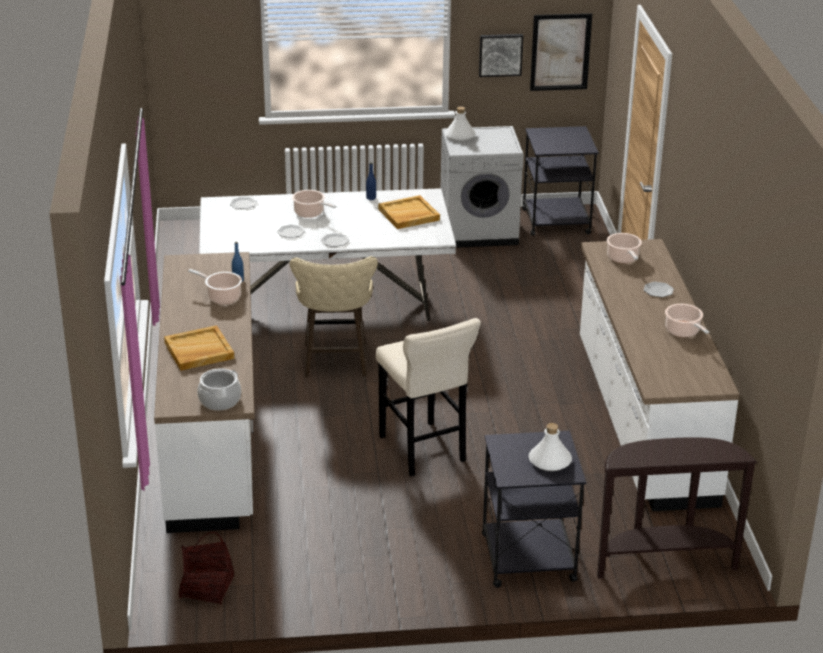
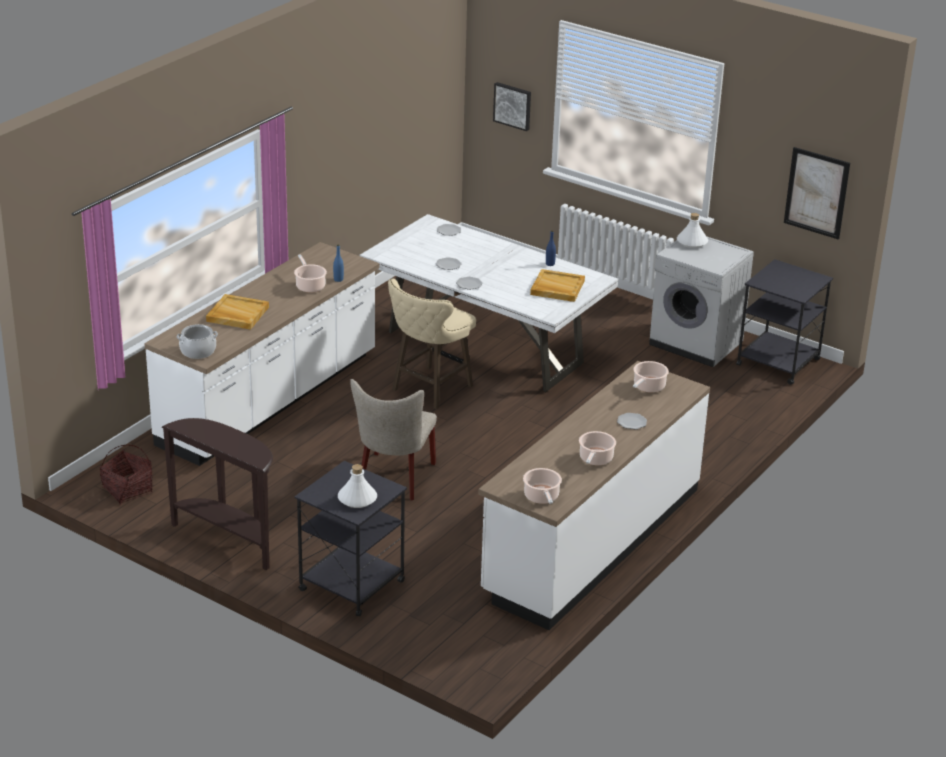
camera: 40 degrees right, 0 degrees up
(310, 213) = (486, 257): cooking pot -> cooking pot (542, 497)
(423, 451) = (394, 479): beige stool -> beige chair
(500, 54) = (759, 176): picture -> picture (513, 105)
(663, 562) = (441, 640): brown console table -> brown console table (229, 539)

